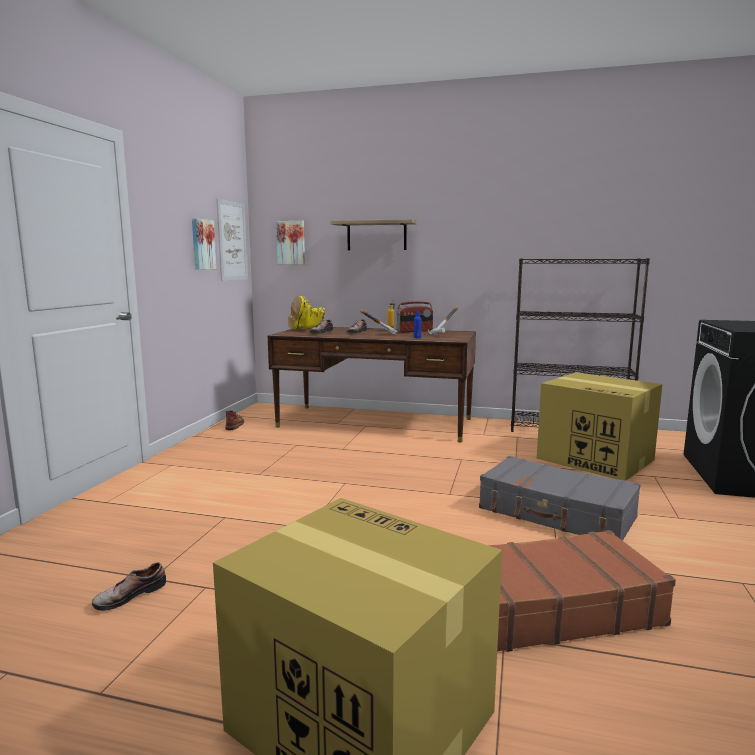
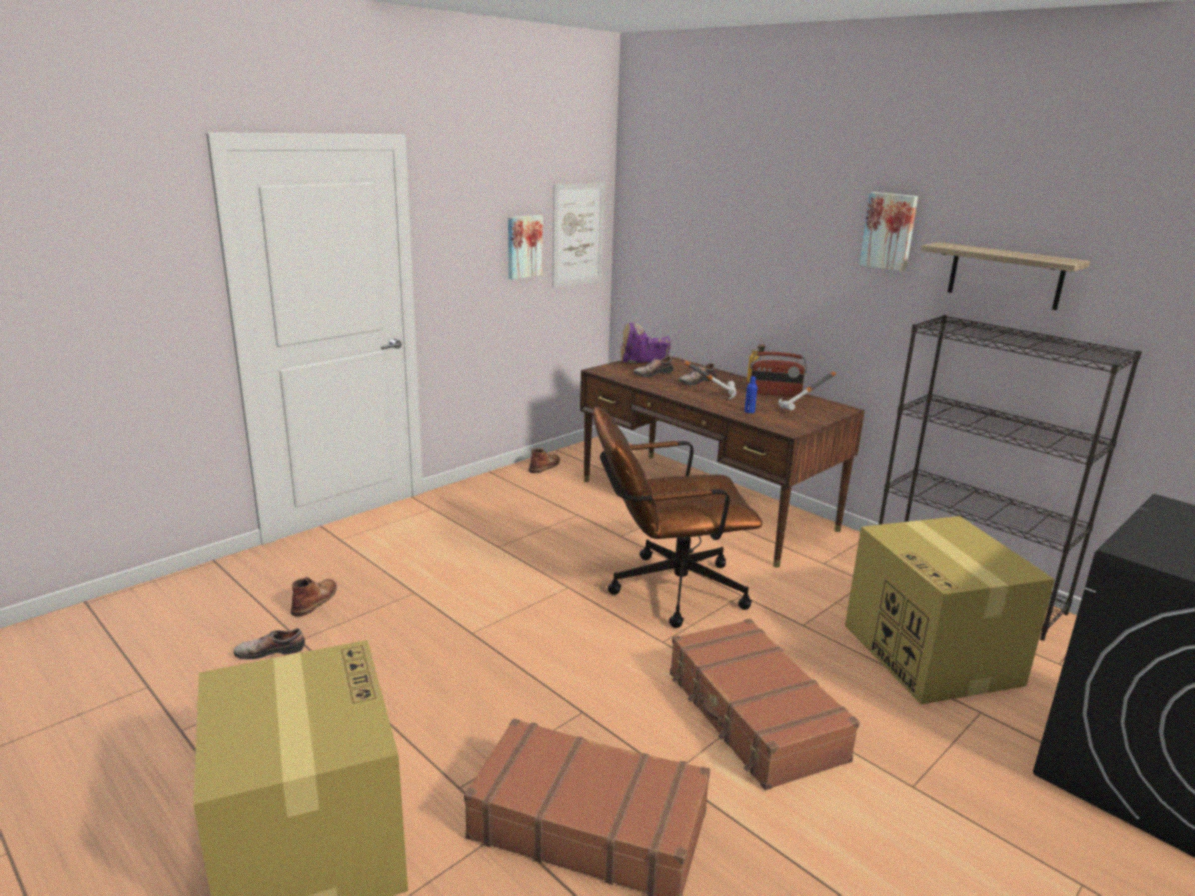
camera: 30 degrees right, 10 degrees up
(133, 547) = (315, 600): none -> brown boot
(291, 242) = (656, 239): picture -> picture (889, 231)
(306, 330) = (642, 365): yellow boot -> purple boot
(376, 235) = (755, 246): shelf -> shelf (1005, 276)
(412, 468) = (665, 590): none -> brown office chair
(556, 514) = (753, 716): grey suitcase -> brown suitcase

